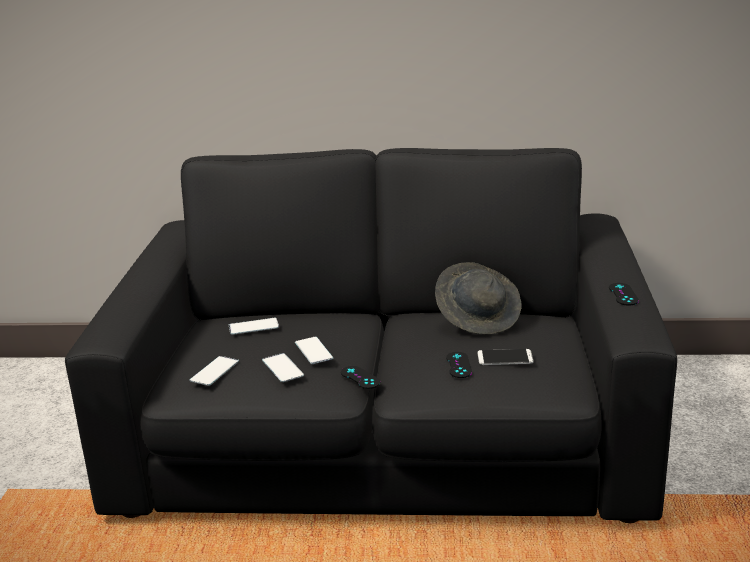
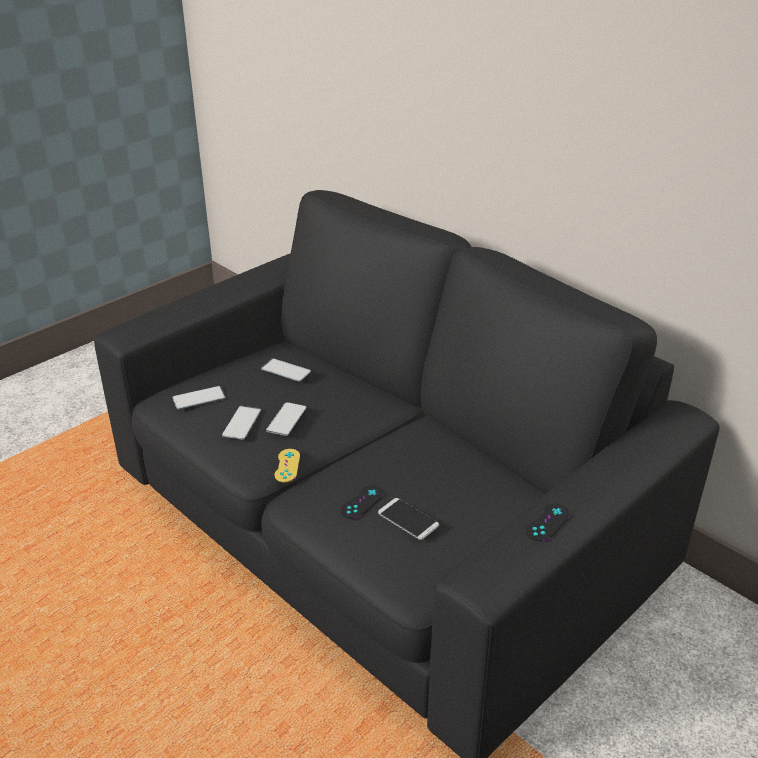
camera: 40 degrees right, 10 degrees up
(360, 377) = (287, 465): black game controller -> yellow game controller
(478, 317) = (458, 462): grey hat -> none

